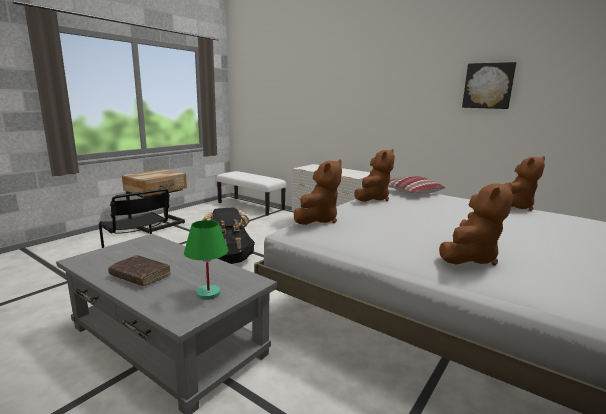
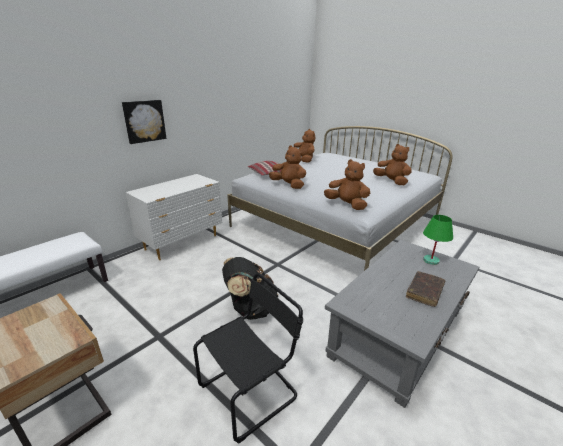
camera: 85 degrees left, 10 degrees up
(488, 86) = (252, 87): picture -> picture (144, 121)

